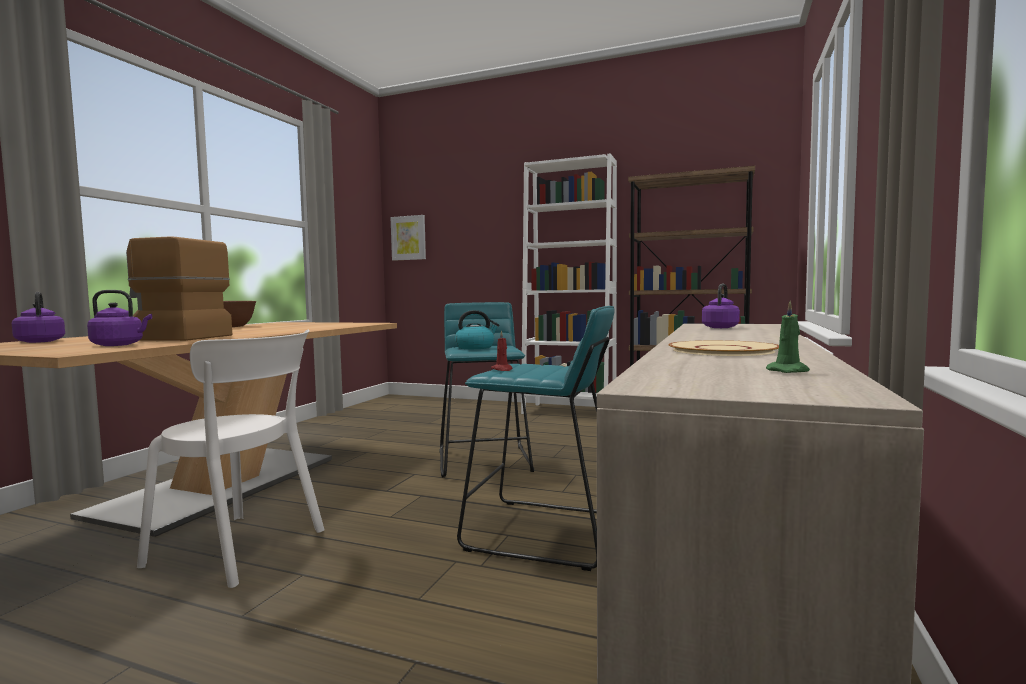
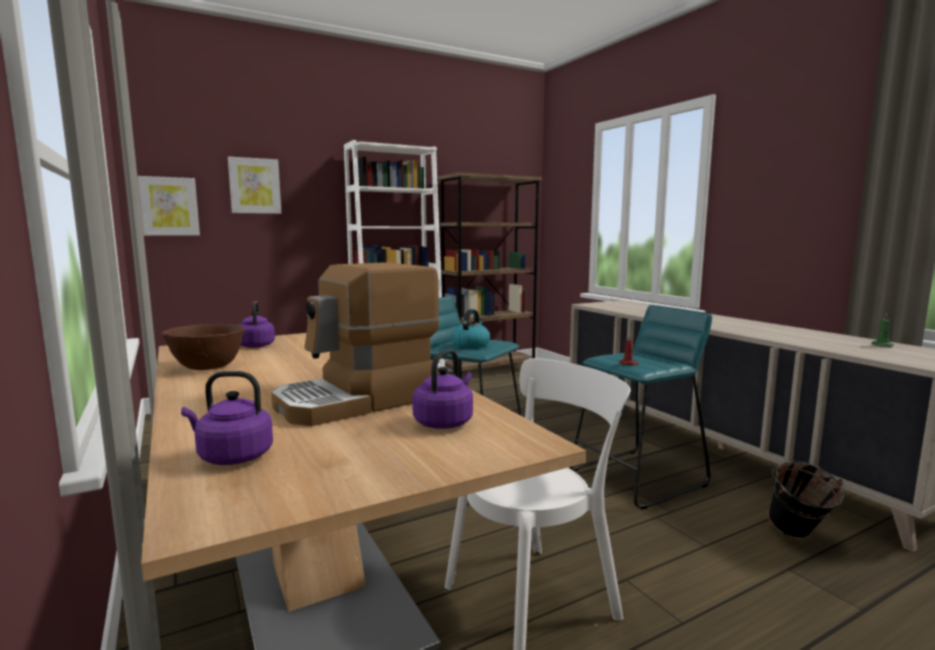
camera: 50 degrees left, 5 degrees up
(464, 216) = (254, 186): none -> picture
(523, 657) = (797, 537): none -> black bucket
(721, 327) = (627, 308): purple kettle -> purple kettle (256, 345)
(722, 350) = (776, 333): beige plate -> none

